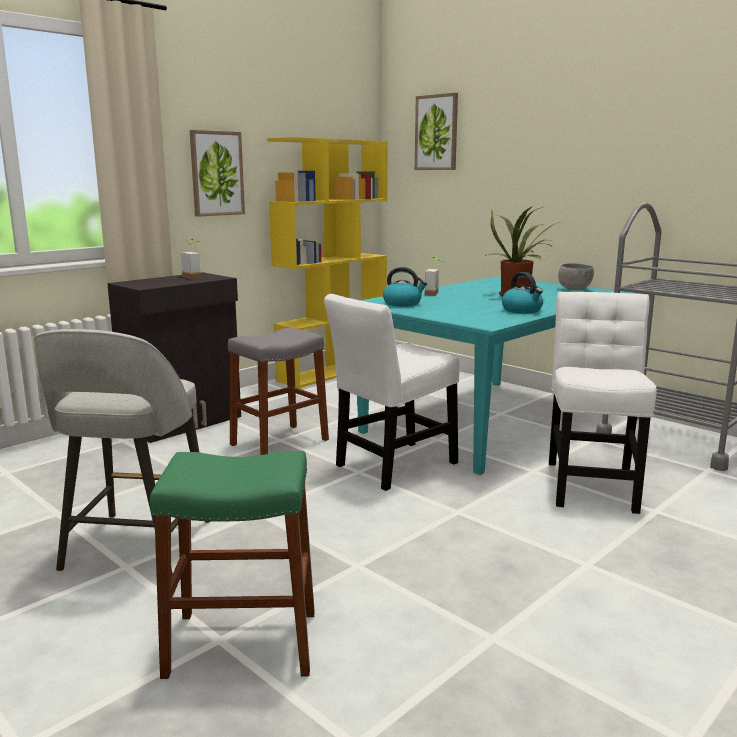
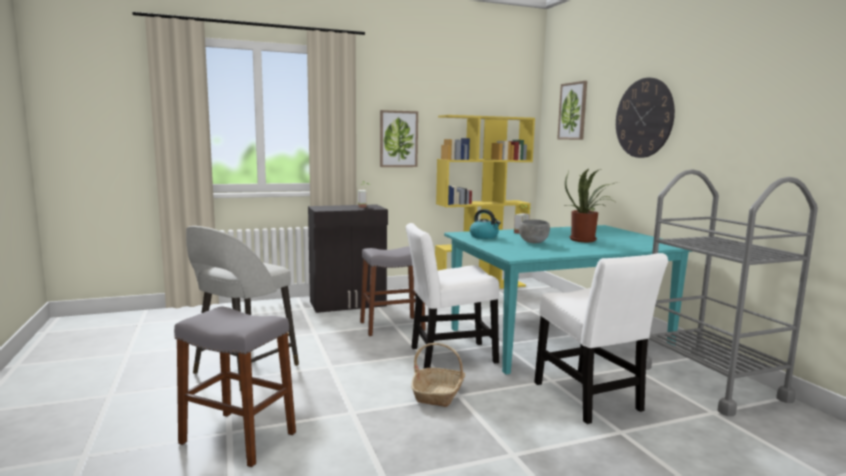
camera: 25 degrees right, 5 degrees down
(243, 643) = (238, 438): green stool -> grey stool
(433, 515) = (438, 394): none -> basket
(522, 310) = (564, 250): kettle -> none
(549, 141) = (644, 118): none -> wall clock
(575, 289) = (648, 240): grey bowl -> grey bowl (534, 242)
(592, 483) = (589, 399): white chair -> white chair turned 120 degrees clockwise

